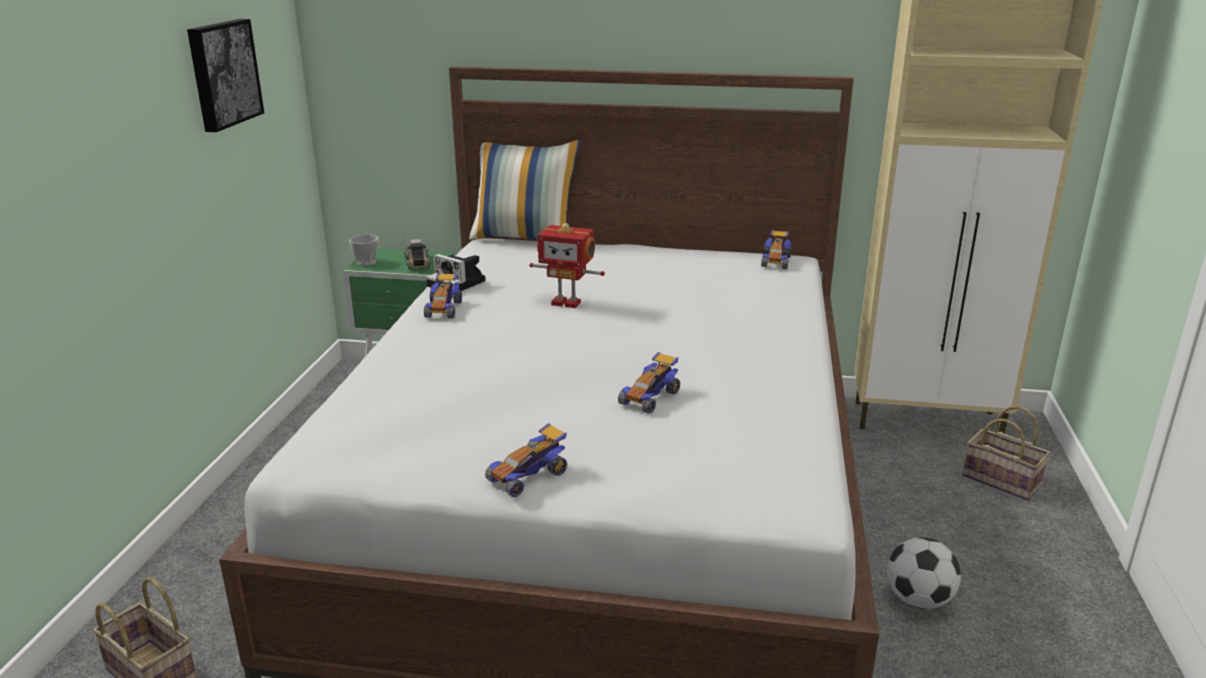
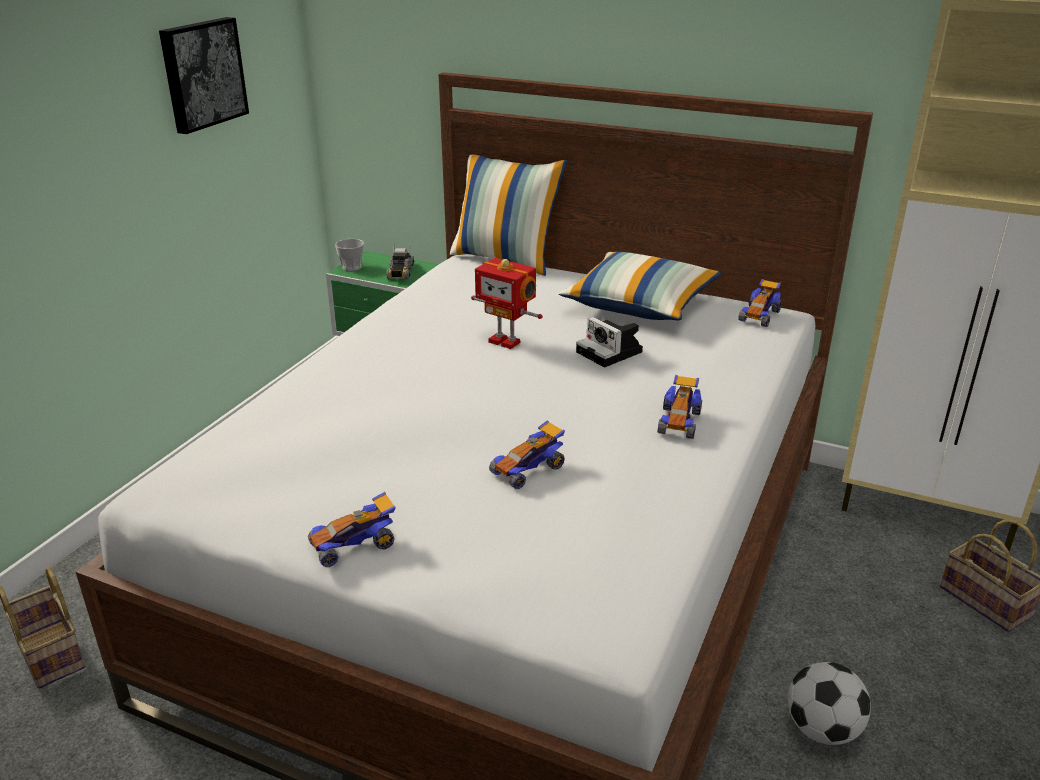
camera: 15 degrees right, 5 degrees up
(443, 309) = (379, 334): toy car -> toy car (679, 421)
(458, 284) = (410, 306): camera -> camera (611, 353)
(669, 263) = (640, 305): none -> pillow

